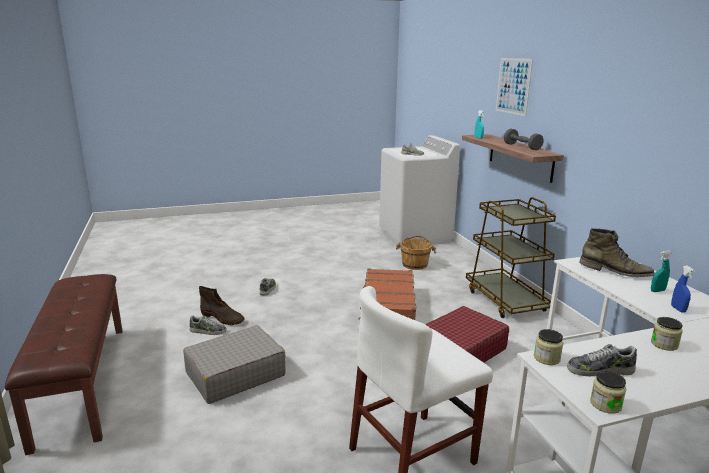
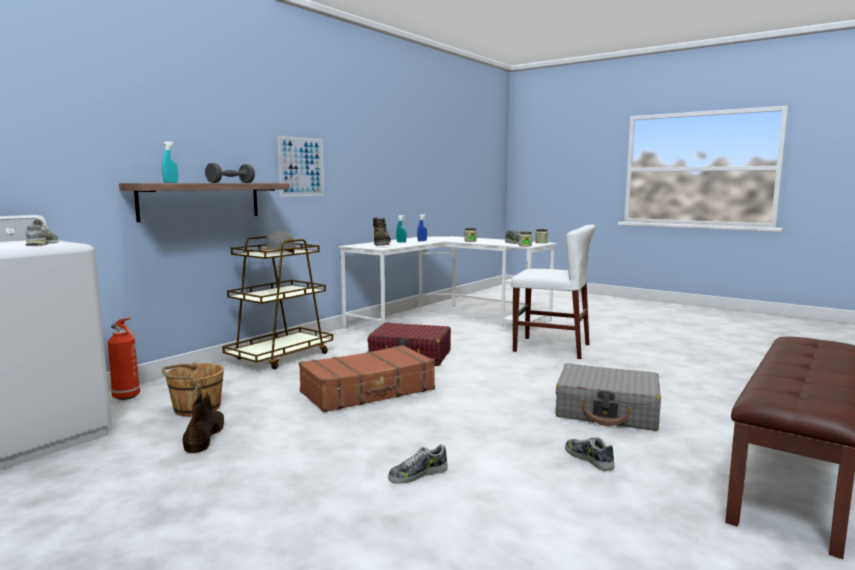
camera: 125 degrees left, 10 degrees down
(223, 318) = (549, 465): brown boot -> brown boot (205, 435)
(452, 254) = (127, 397): none -> fire extinguisher
(513, 86) = (164, 109): picture -> picture (301, 167)
(516, 214) = (279, 252): none -> grey hard hat

